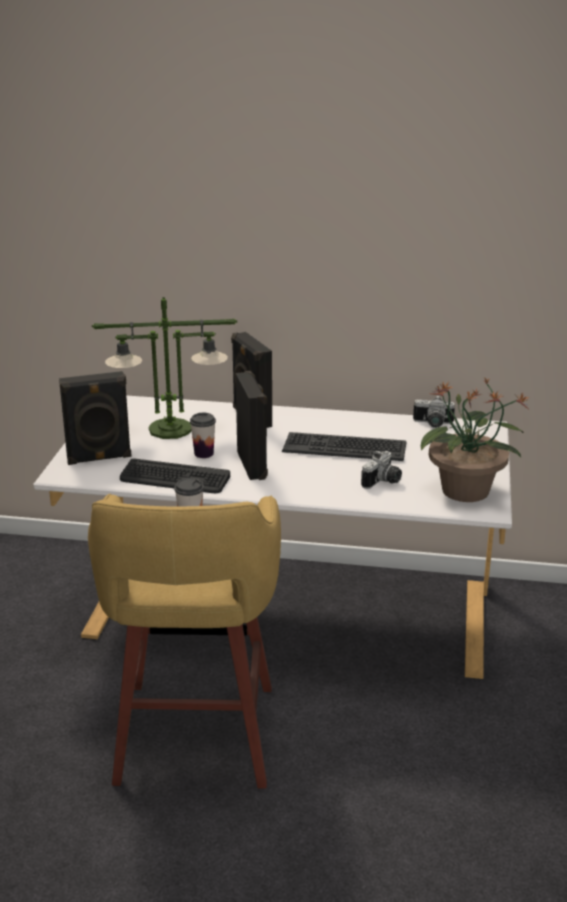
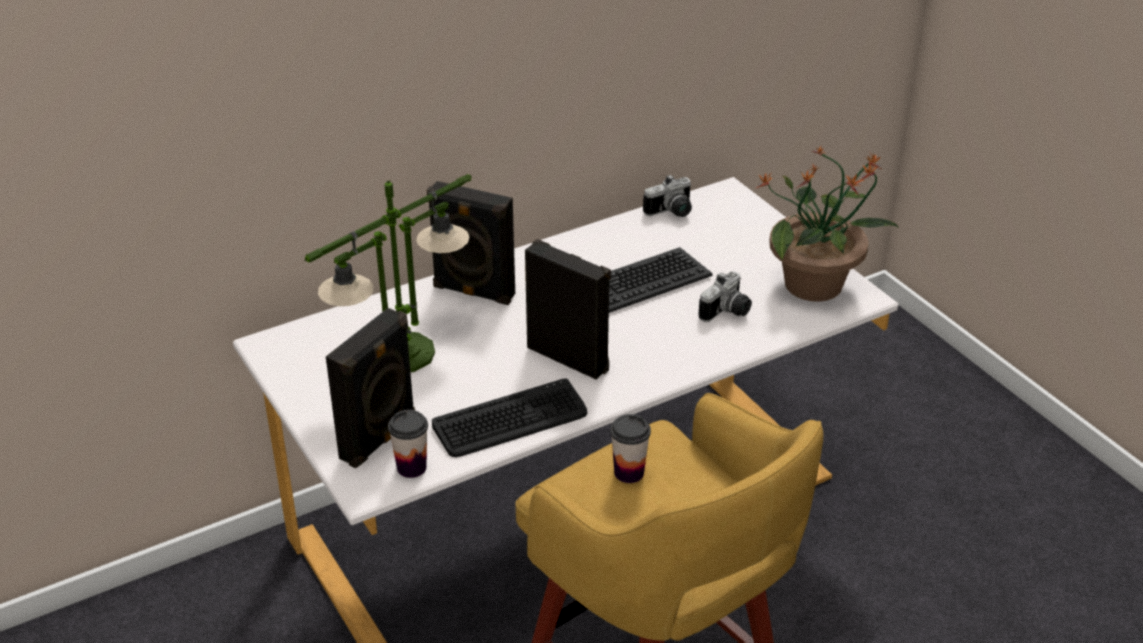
camera: 40 degrees left, 10 degrees up
(204, 453) = (493, 369): cup -> cup (411, 467)
(383, 482) = (728, 312): camera -> camera turned 45 degrees clockwise

